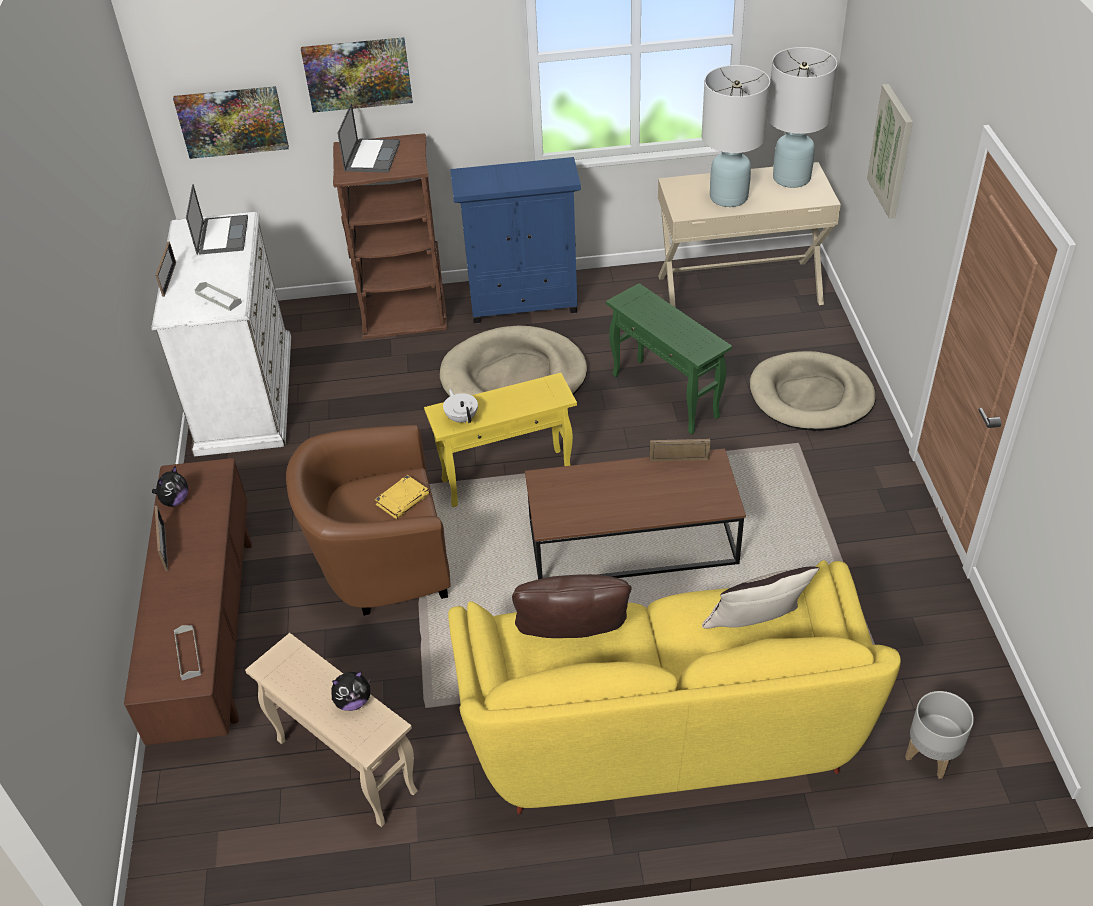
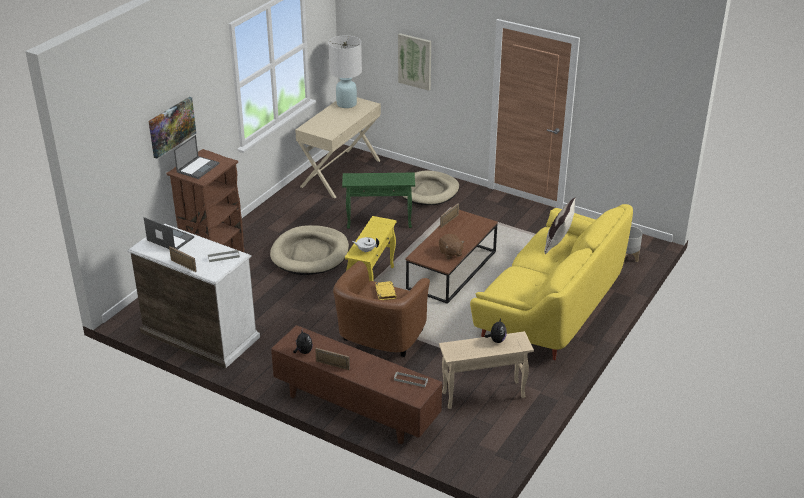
camera: 55 degrees left, 10 degrees down
(232, 121) = (119, 182): picture -> none
(372, 156) = (198, 167): laptop -> laptop turned 75 degrees clockwise
(524, 304) = (262, 228): blue cabinet -> none
(572, 640) = (516, 284): brown pillow -> none
(590, 511) = (450, 253): none -> brown plush toy
(728, 197) = (336, 122): white table lamp -> none

